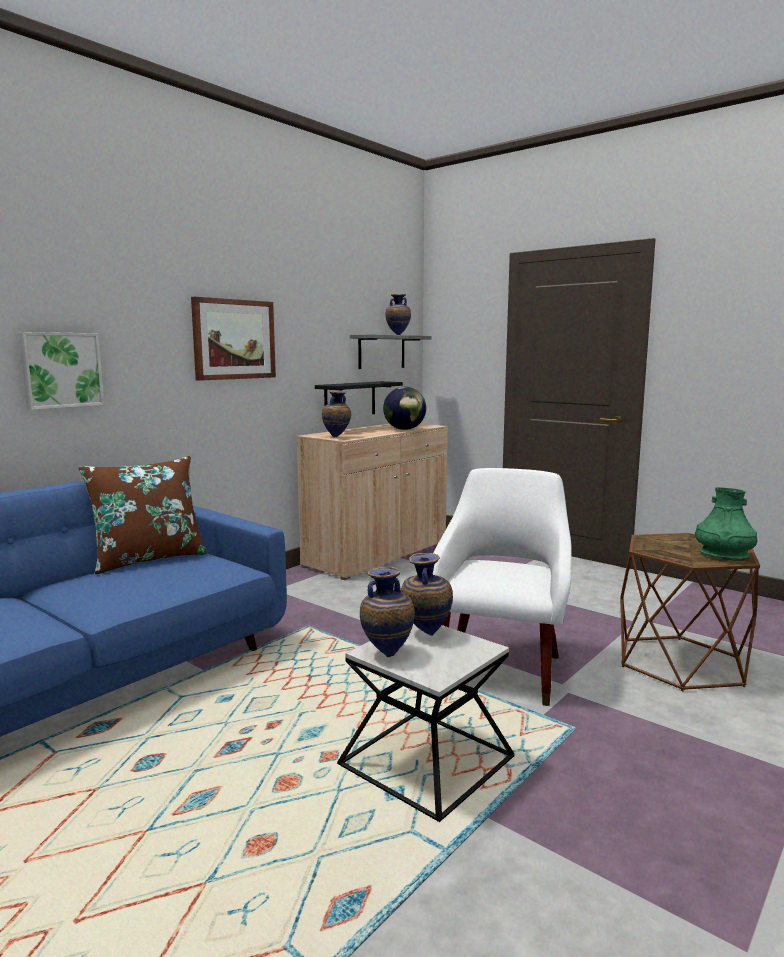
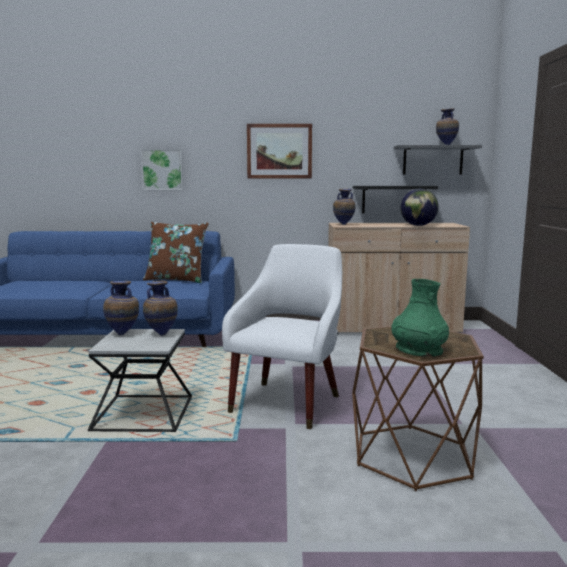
camera: 50 degrees right, 0 degrees up
(500, 666) = (288, 401): white armchair -> white armchair turned 45 degrees counterclockwise

